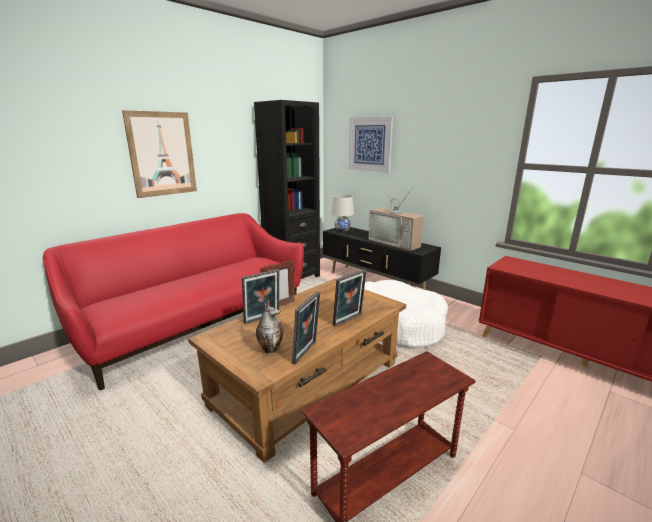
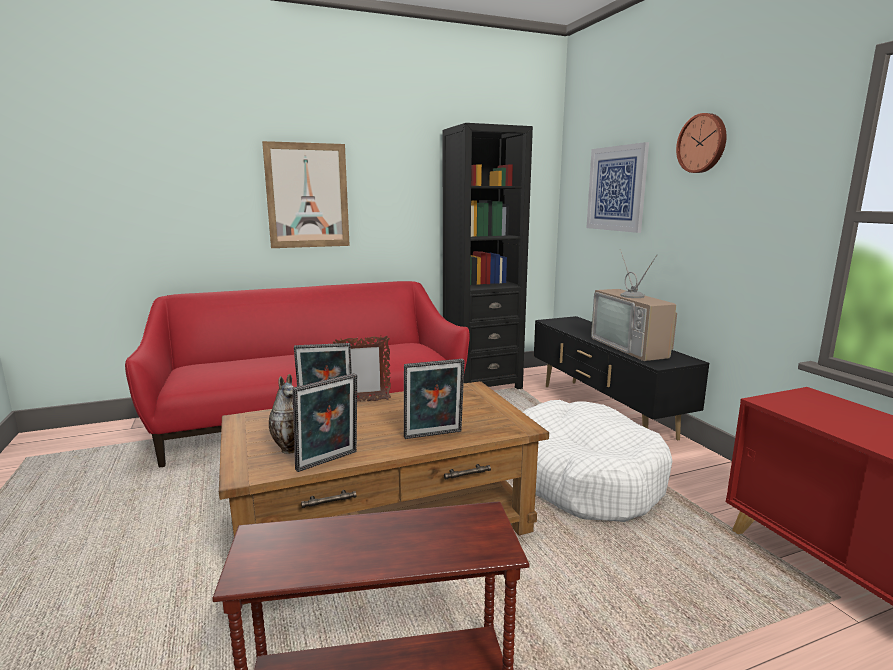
camera: 25 degrees right, 5 degrees down
(342, 229) = (566, 321): white table lamp -> none
(431, 120) = (702, 143): none -> wall clock

